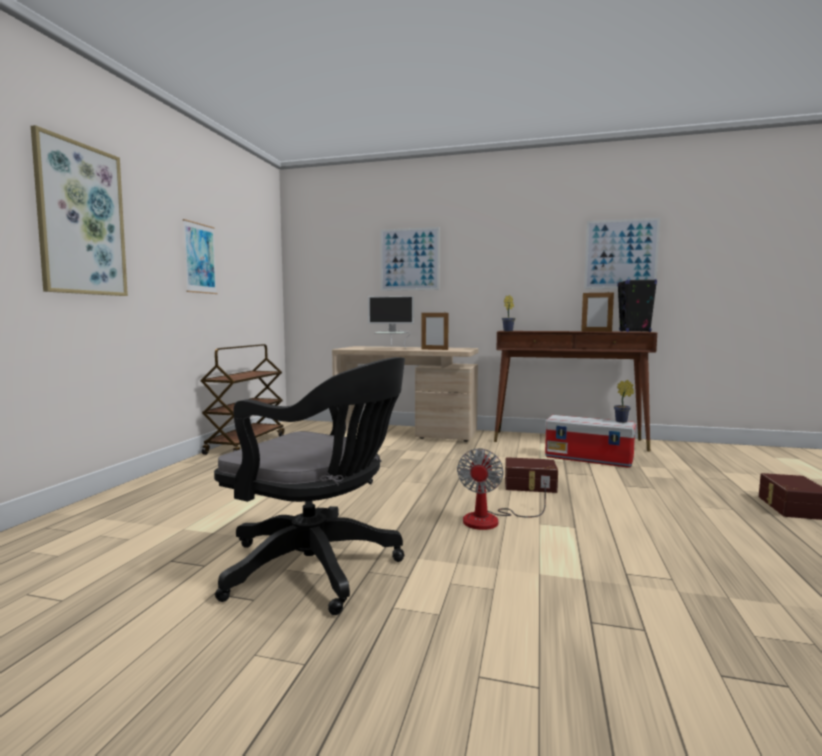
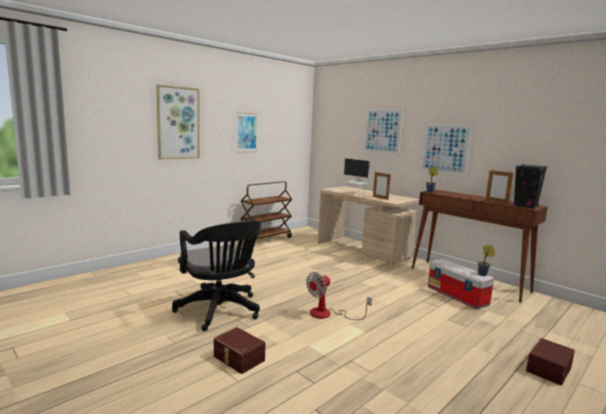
camera: 30 degrees right, 5 degrees up
(530, 486) = (383, 302): brown storage box -> brown storage box (238, 358)
(621, 254) = (534, 140): picture -> picture (445, 148)

